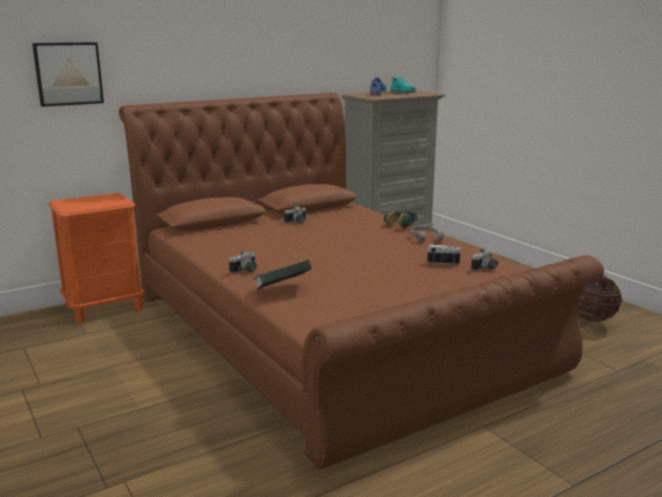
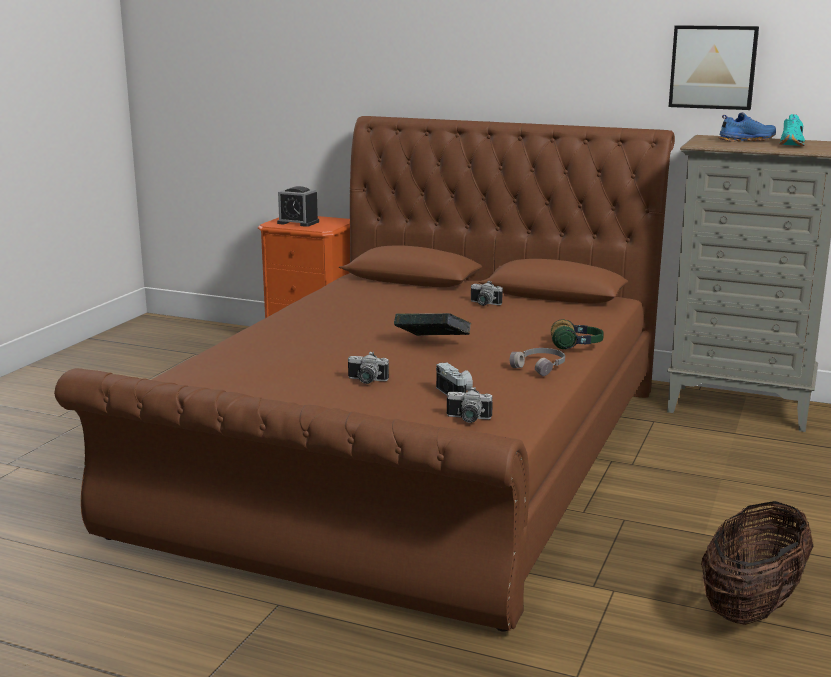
camera: 55 degrees right, 0 degrees up
(68, 73) = (320, 73): picture -> picture (713, 67)
(86, 204) = (298, 222): none -> alarm clock
(245, 271) = (279, 327): camera -> camera (366, 381)
(282, 290) = (241, 352): book -> book (432, 344)

